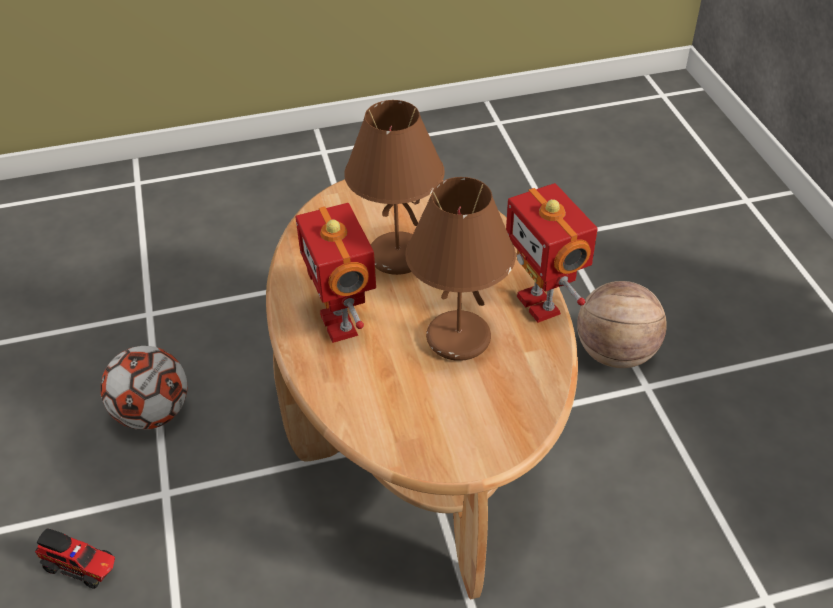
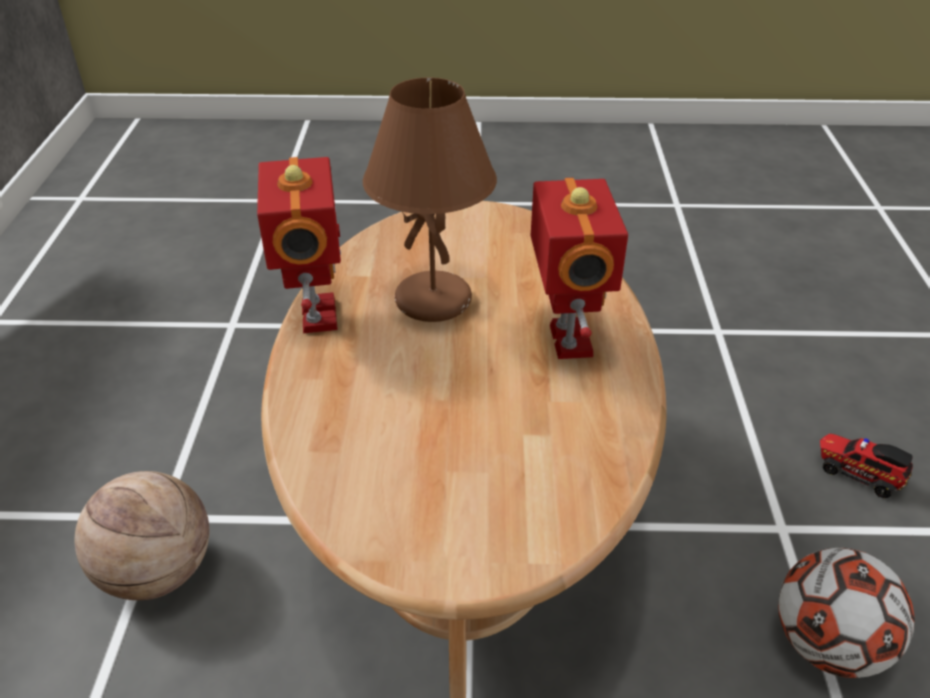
camera: 165 degrees left, 5 degrees down
(396, 256) = (466, 414): brown table lamp -> none

